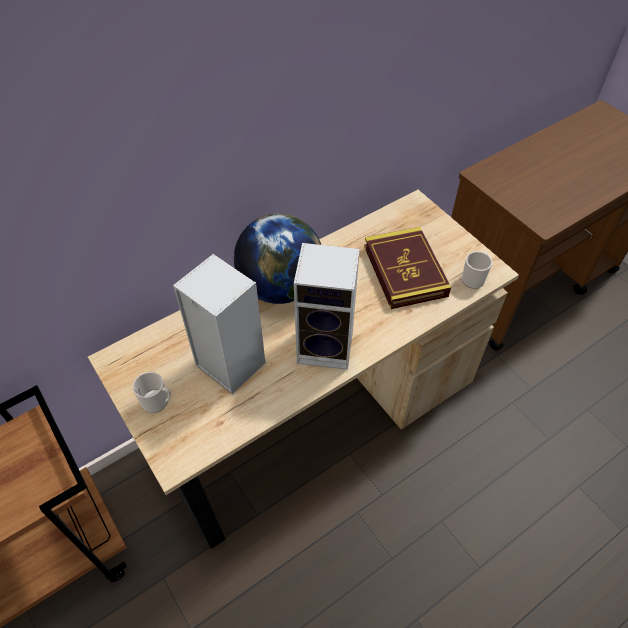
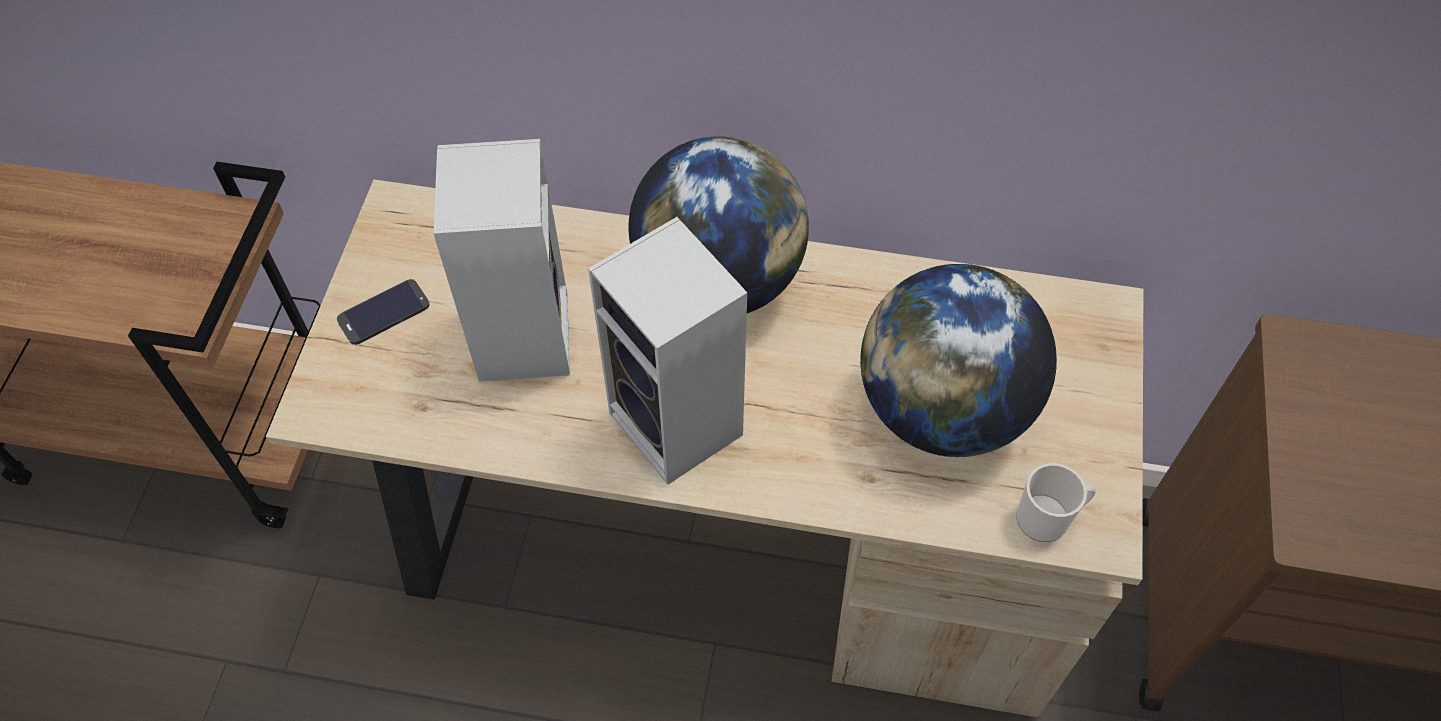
camera: 45 degrees right, 5 degrees up
(158, 402) = (383, 312): mug -> phone
(405, 271) = (942, 409): book -> globe

